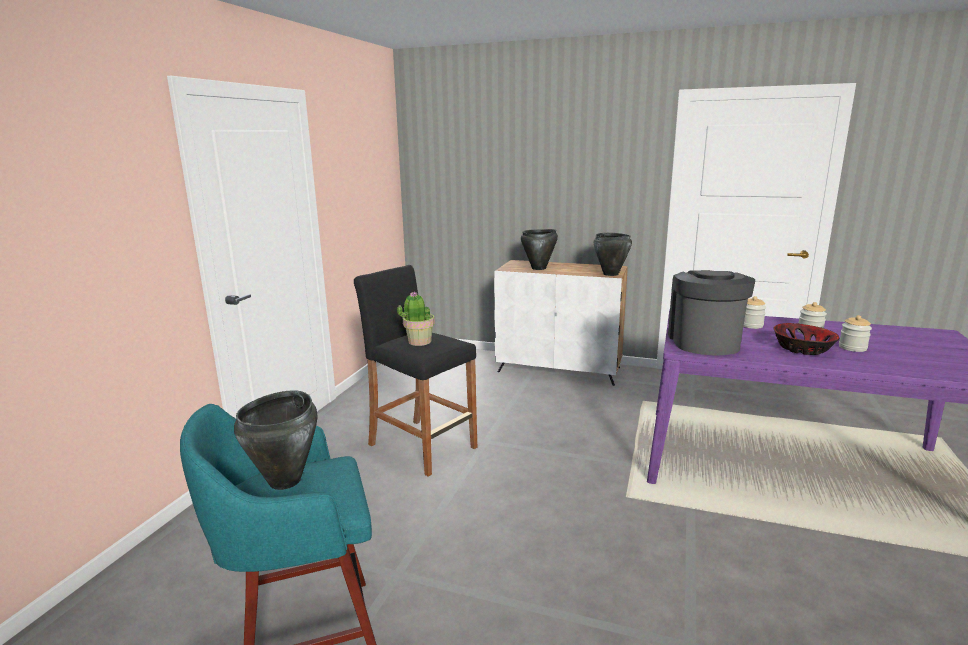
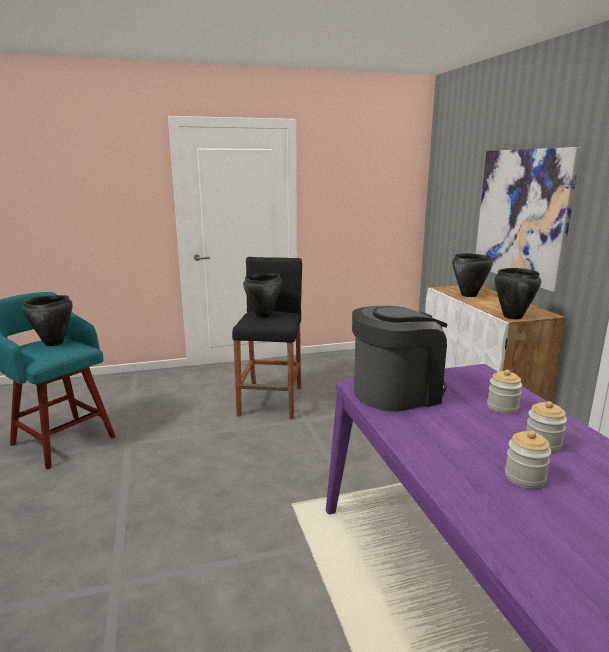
camera: 55 degrees right, 0 degrees up
(419, 342) = (264, 315): potted plant -> black cooking pot
(557, 190) = (521, 215): none -> picture
(803, 349) = (459, 444): bowl -> none

